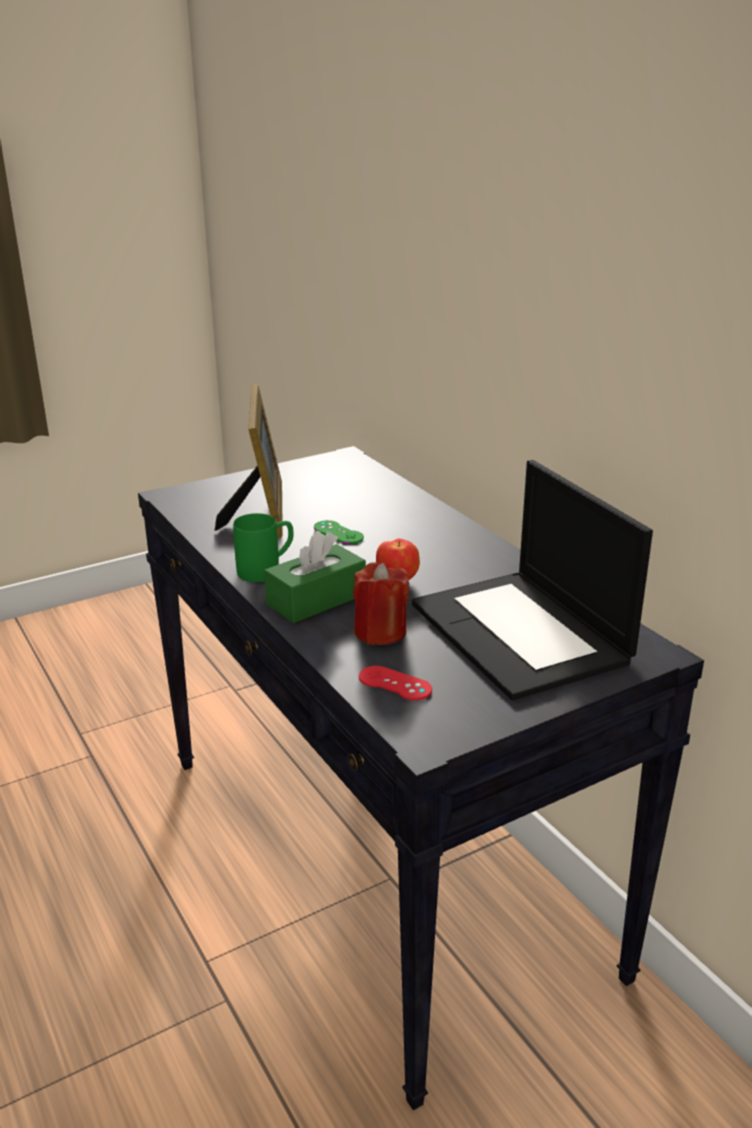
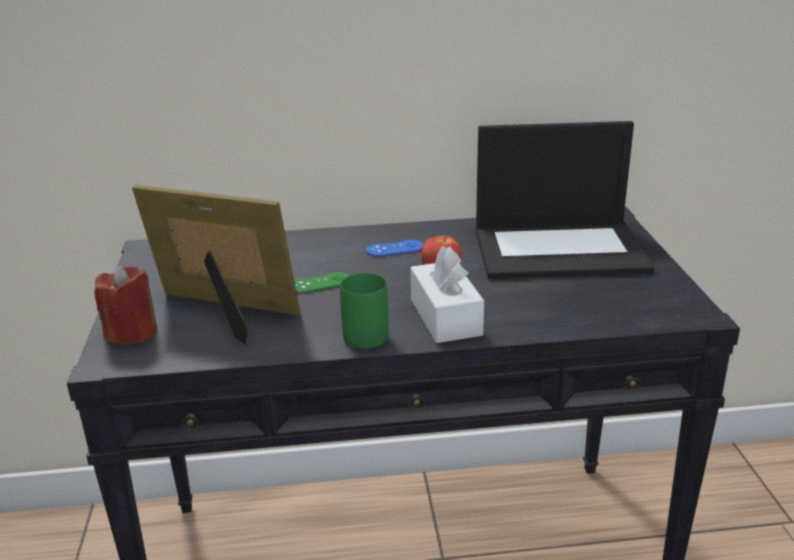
camera: 65 degrees left, 0 degrees up
(316, 599) = (445, 317): green tissue box -> white tissue box
(380, 632) = (524, 300): red candle -> red candle (132, 332)
(395, 683) = (610, 310): red game controller -> none
(437, 548) = (394, 248): none -> blue game controller

